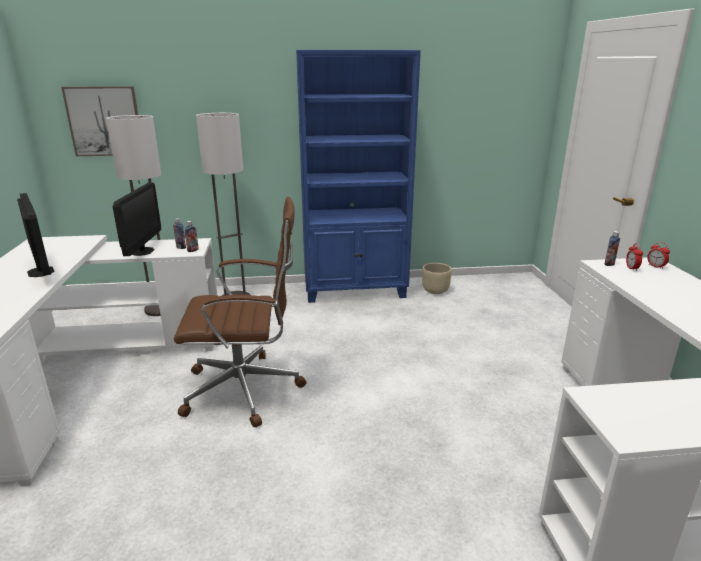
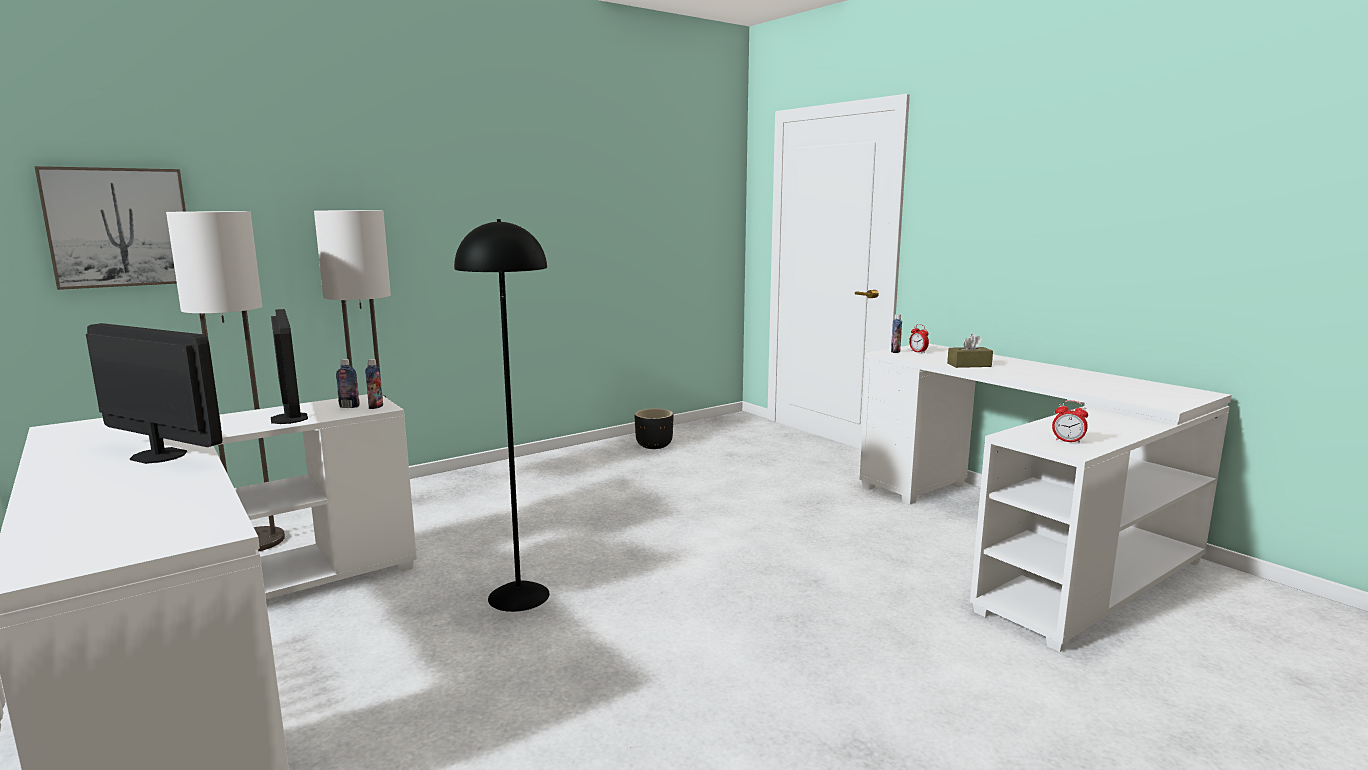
camera: 30 degrees left, 10 degrees down
(246, 389) = (519, 596): brown office chair -> black floor lamp
(355, 290) = (551, 463): blue bookcase -> none
(435, 291) = (654, 446): beige planter -> black planter
(655, 266) = (934, 348): alarm clock -> alarm clock (1068, 441)
(660, 295) = (969, 365): none -> brown tissue box

